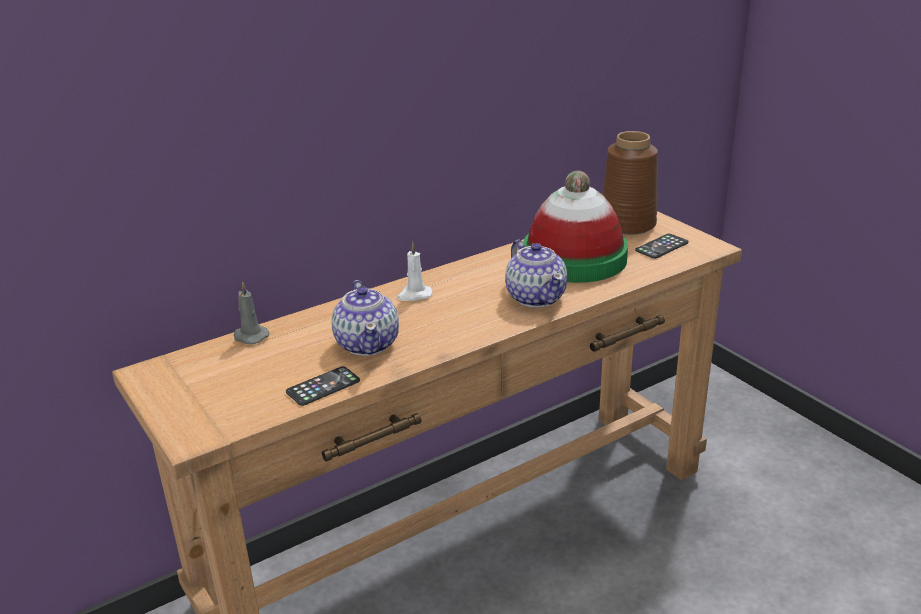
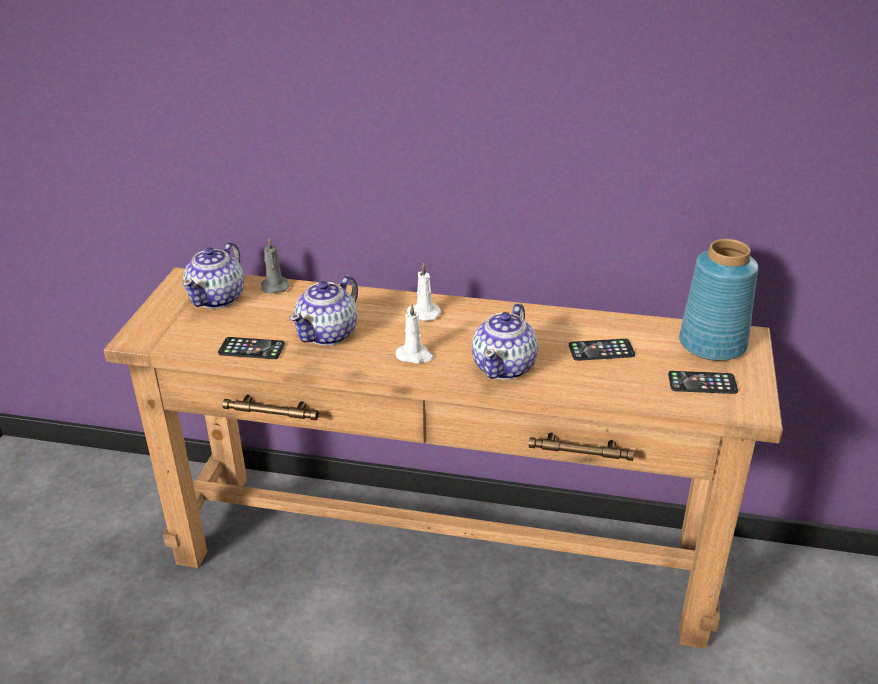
camera: 45 degrees right, 5 degrees up
(212, 370) = (218, 298): none -> teapot
(463, 323) = (415, 356): none -> white candle
(574, 258) = (601, 350): hat -> phone
(626, 224) = (711, 343): brown vase -> blue vase

